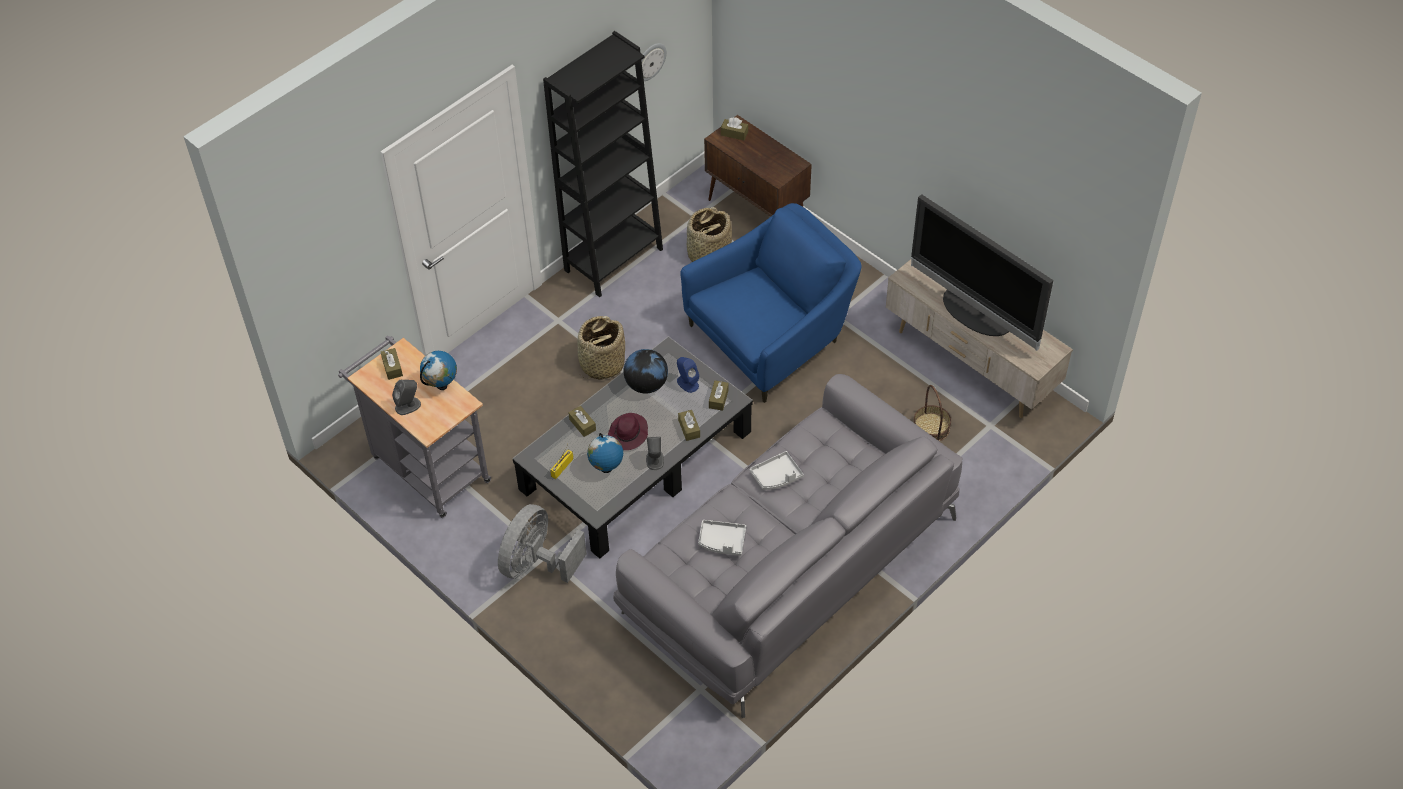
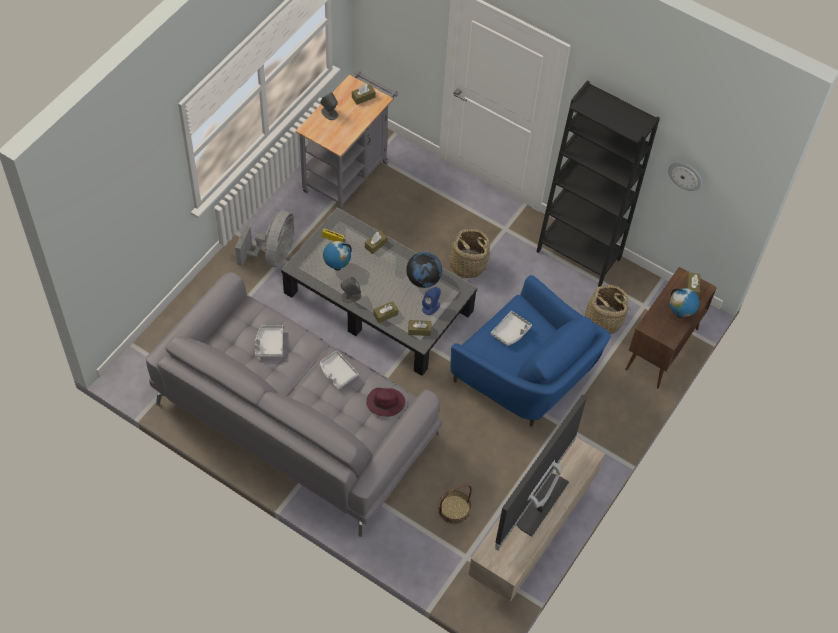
camera: 75 degrees right, 5 degrees up
(441, 385) = (352, 128): globe -> globe (680, 314)
(537, 564) = (273, 255): grey fan -> grey fan turned 90 degrees clockwise
(628, 434) = (372, 275): purple hat -> purple hat (385, 403)
(747, 307) = (511, 332): none -> grey tray

